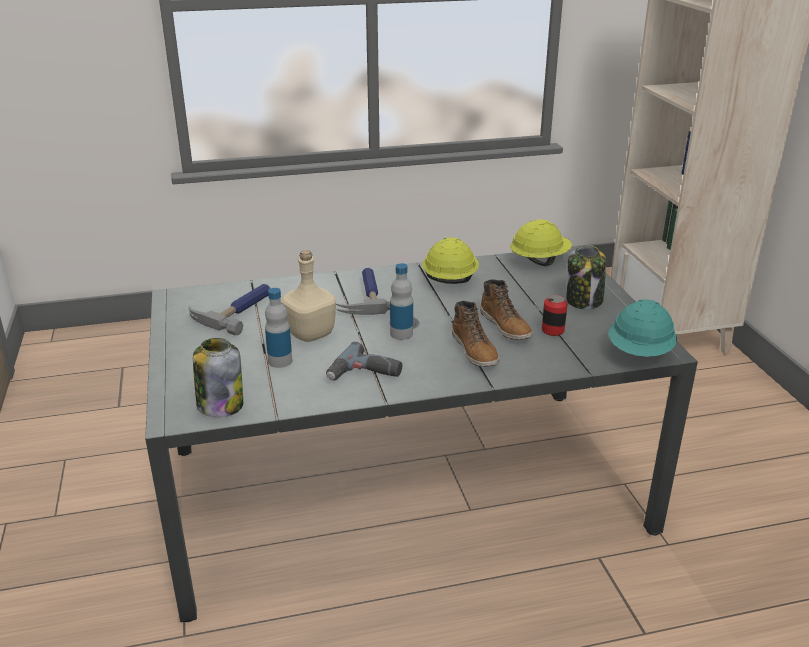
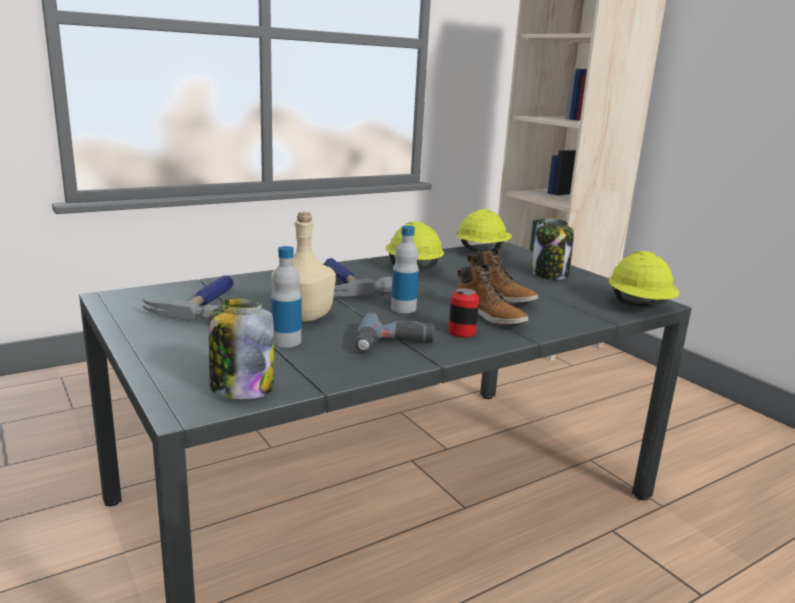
camera: 20 degrees left, 10 degrees down
(552, 330) = (546, 296): can -> can (462, 332)
(640, 354) = (640, 306): turquoise hard hat -> yellow hard hat

